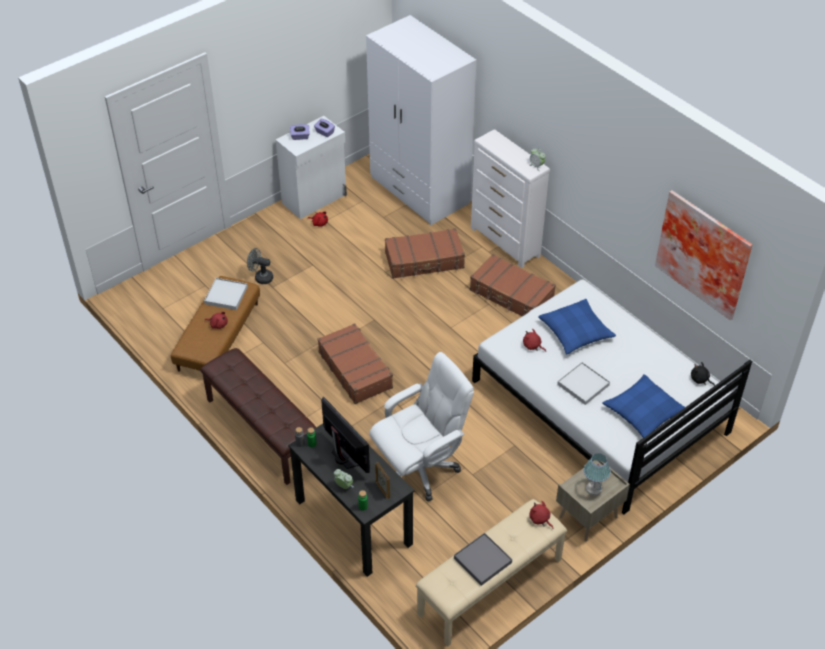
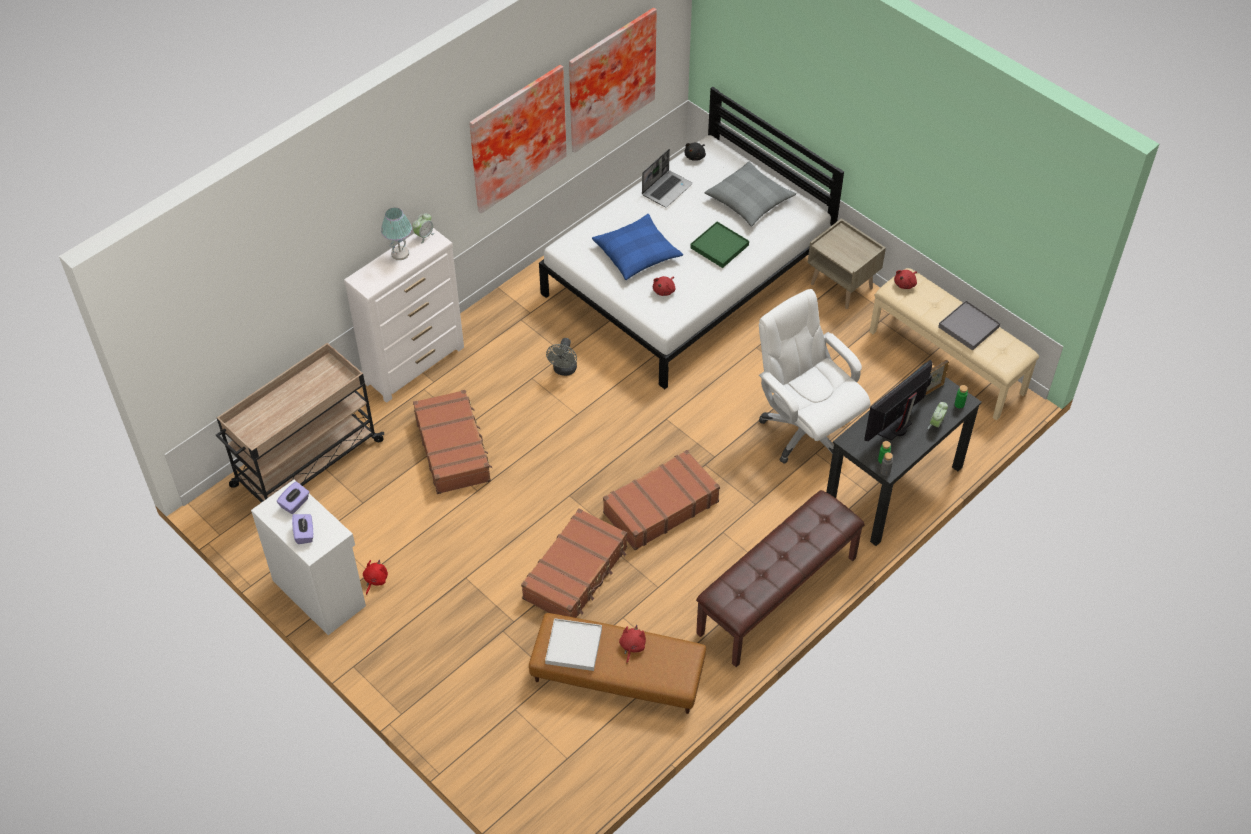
camera: 95 degrees left, 5 degrees up
(261, 277) = (495, 639): grey fan -> grey fan (564, 370)
(419, 191) = (306, 464): white wardrobe -> beige cart
(511, 295) = (514, 356): brown suitcase -> brown suitcase (576, 573)
(583, 385) = (719, 246): white tray -> green tray
(594, 489) = (851, 246): table lamp -> table lamp (400, 253)
(623, 194) = (515, 136): none -> picture
(643, 412) = (749, 200): blue pillow -> grey pillow
(655, 356) = (666, 189): none -> laptop

